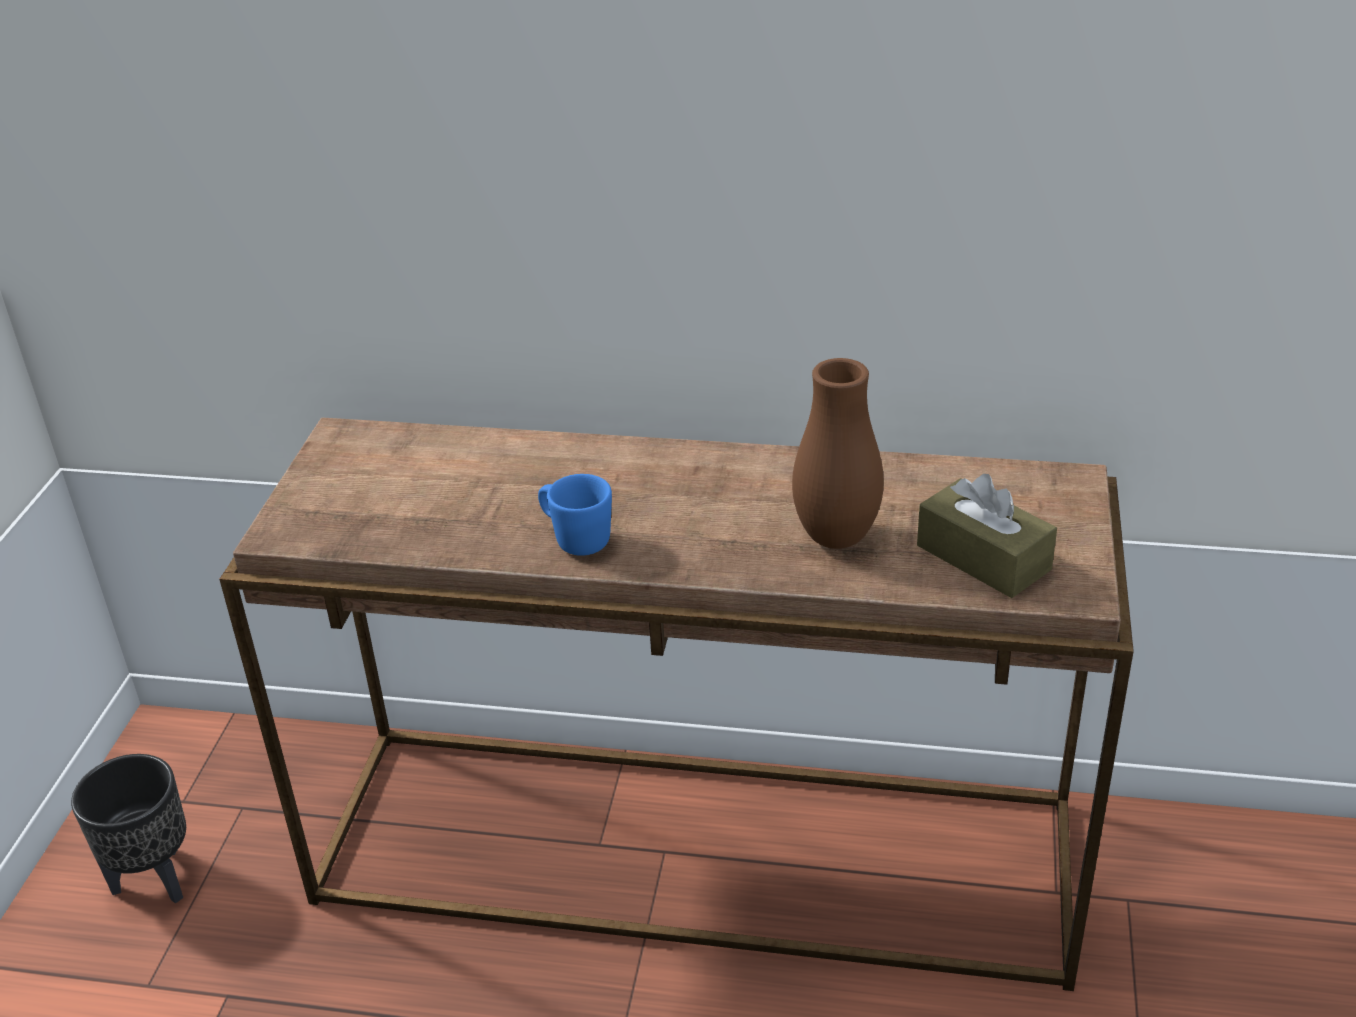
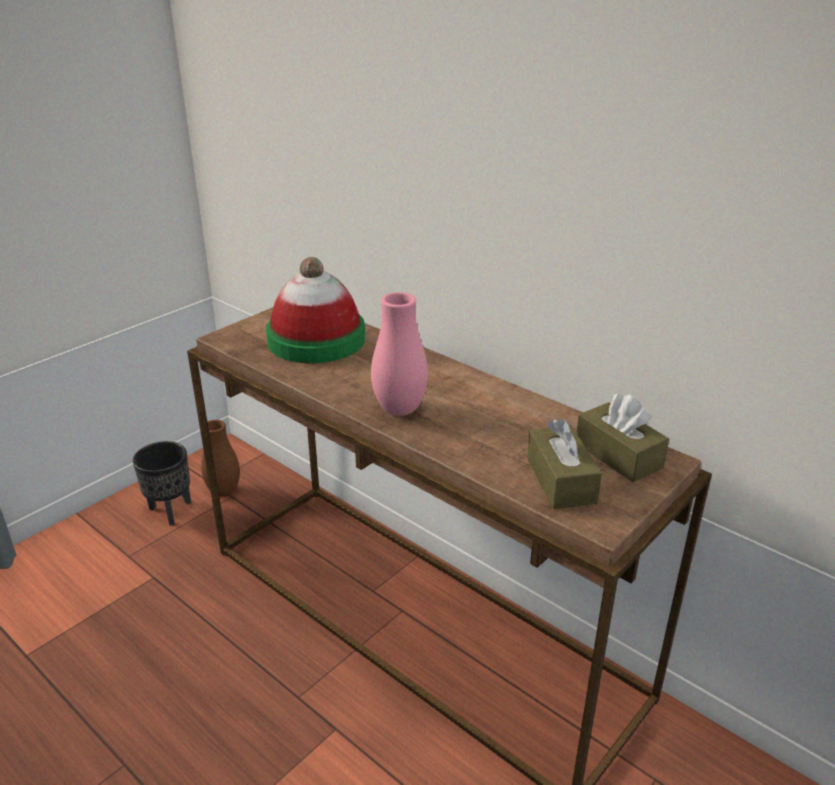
camera: 30 degrees right, 5 degrees down
(438, 481) = (316, 339): none -> hat
(575, 539) = (348, 387): blue mug -> none
(685, 544) = (400, 410): none -> pink vase
(836, 537) = (485, 437): brown vase -> brown vase (224, 491)
(1013, 496) = (618, 455): none -> brown tissue box

